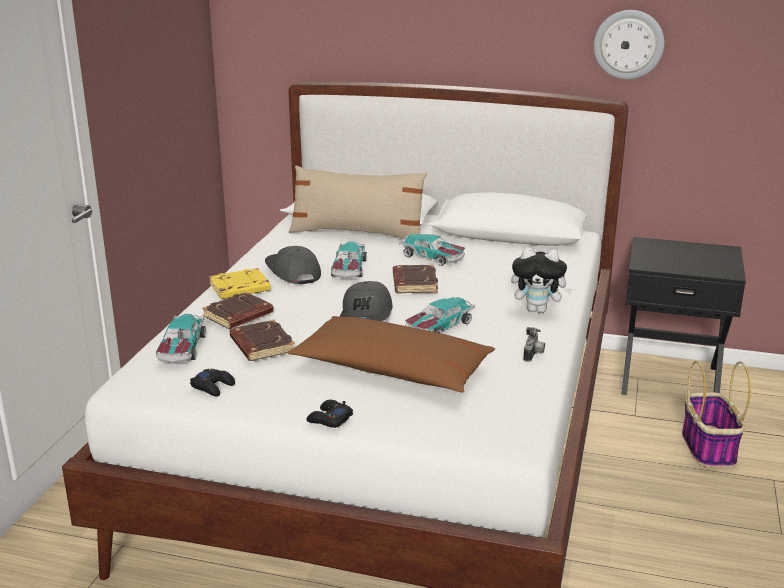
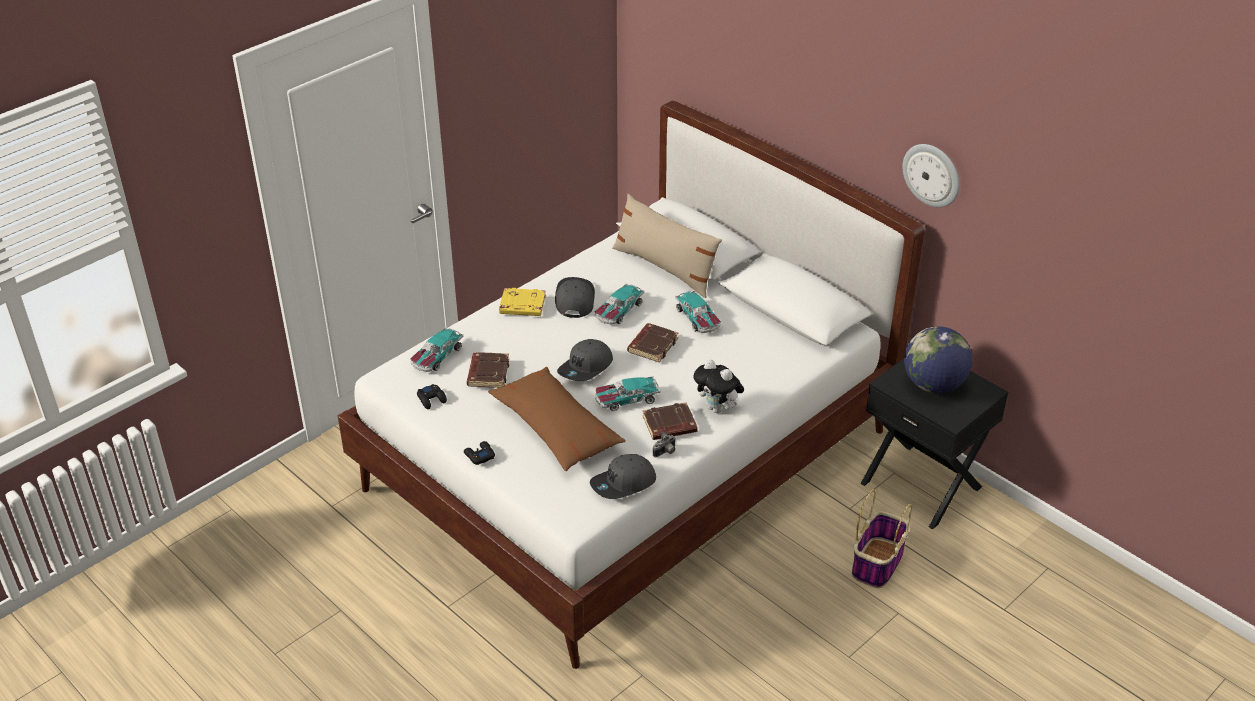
camera: 30 degrees right, 15 degrees up
(238, 316) = (497, 336): brown book -> brown book (669, 426)
(525, 393) = (623, 484): none -> grey cap
(680, 256) = (933, 385): none -> globe

